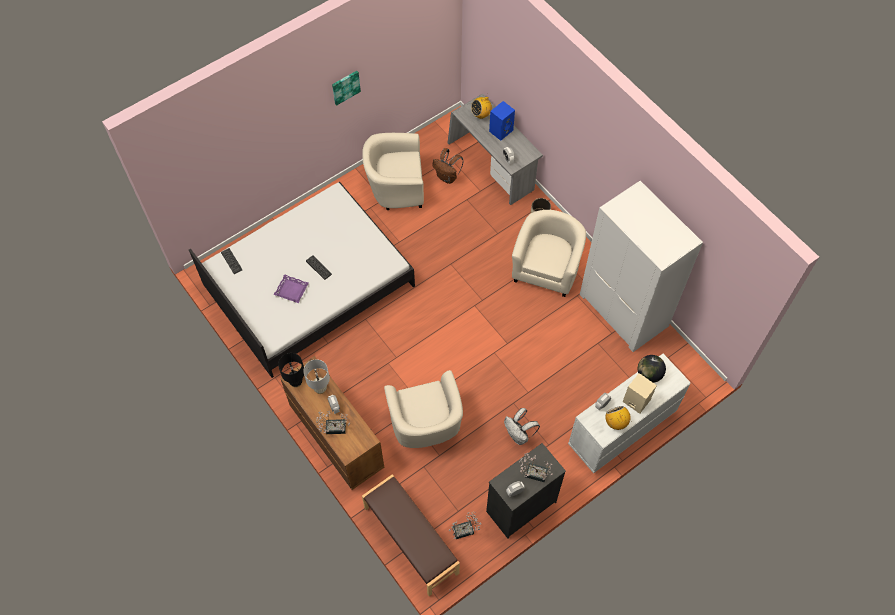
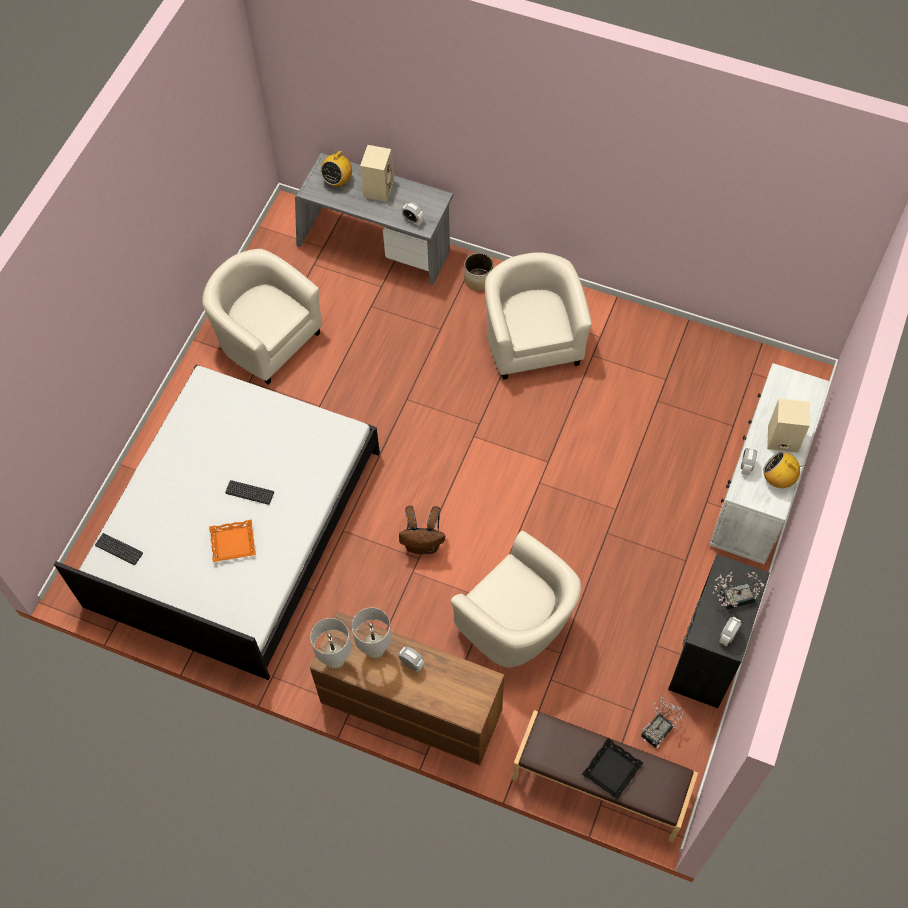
camera: 30 degrees left, 0 degrees up
(292, 290) = (233, 542): purple tray -> orange tray
(296, 382) = (336, 661): black table lamp -> white table lamp
(333, 427) = (429, 692): potted plant -> none
(345, 87) = (155, 221): picture -> none
(395, 188) = (267, 339): beige armchair -> beige armchair turned 75 degrees clockwise
(411, 532) = (612, 770): none -> black tray
(447, 177) = (327, 290): brown backpack -> brown backpack (423, 544)
(501, 130) = (378, 188): blue speaker -> beige speaker
(519, 435) = (642, 569): white backpack -> none
(624, 310) = (662, 343): white wardrobe -> none
(649, 374) = (775, 398): globe -> none

